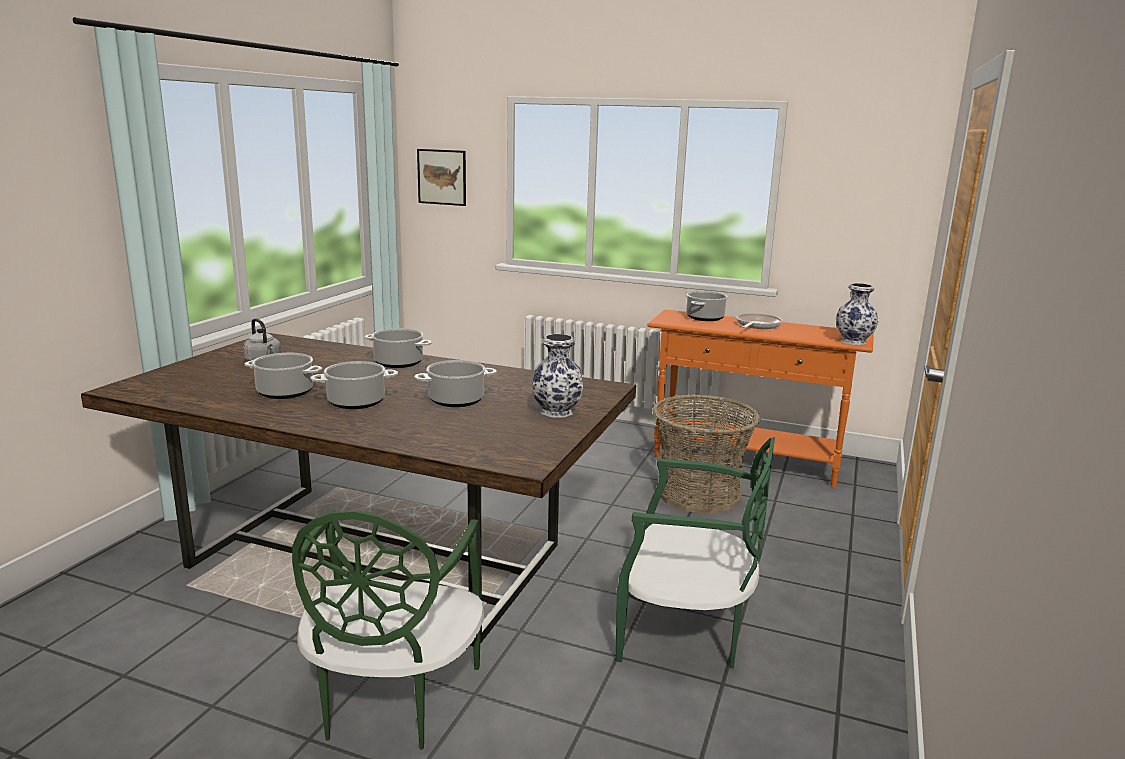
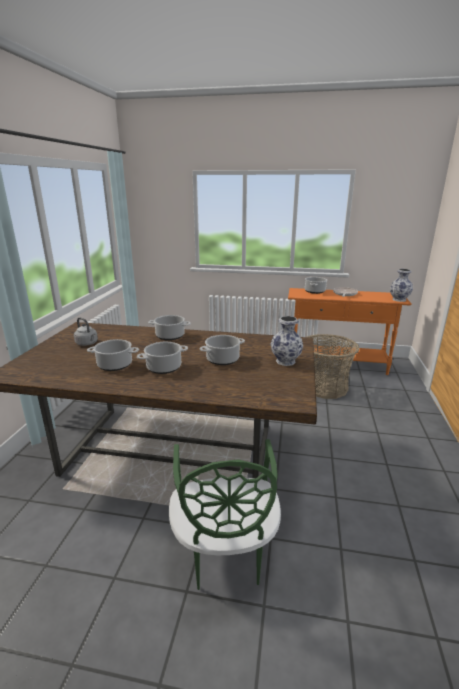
camera: 10 degrees left, 5 degrees up
(442, 177) = (154, 219): picture -> none
(685, 633) = (362, 475): green chair -> none

